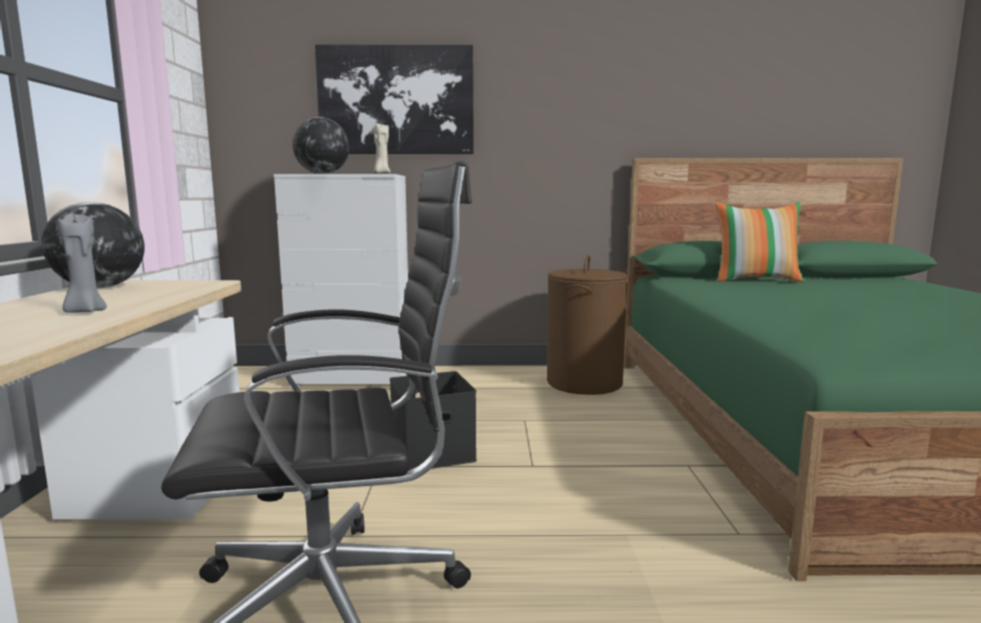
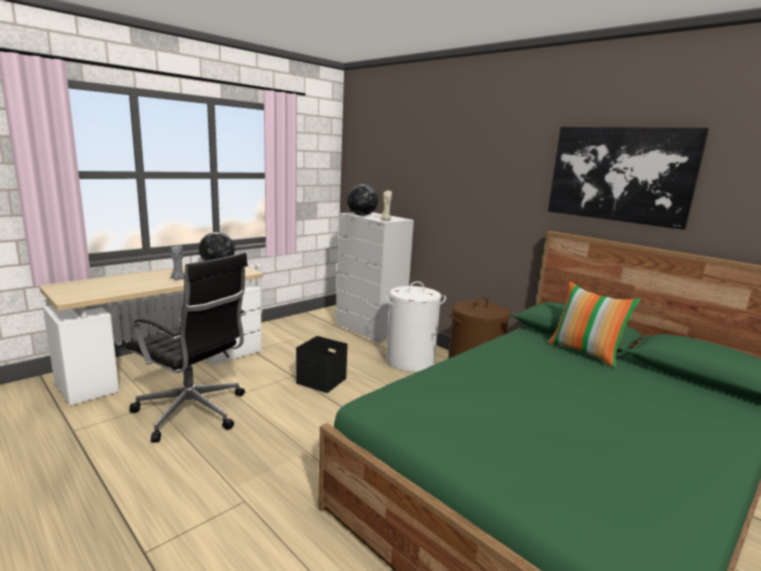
camera: 45 degrees right, 5 degrees up
(396, 100) = (416, 173): picture -> picture (619, 174)
(481, 389) = (410, 361): none -> white laundry basket

